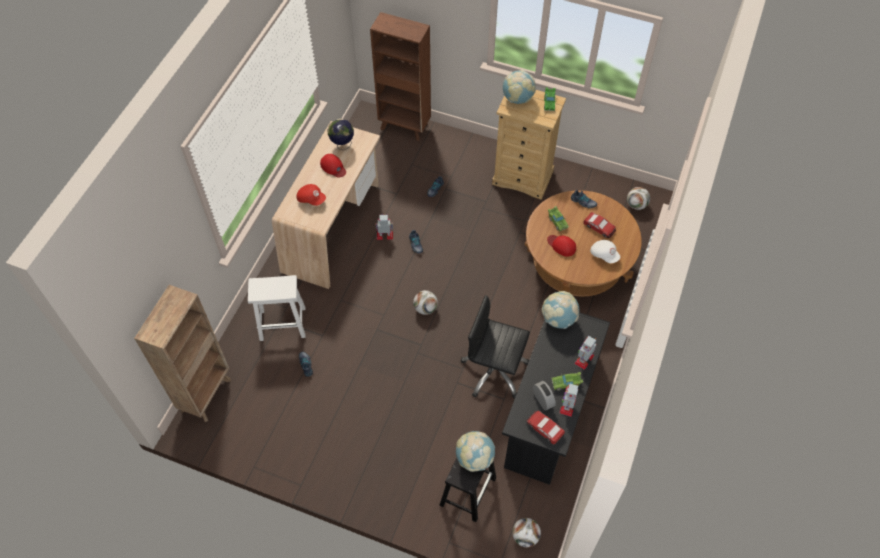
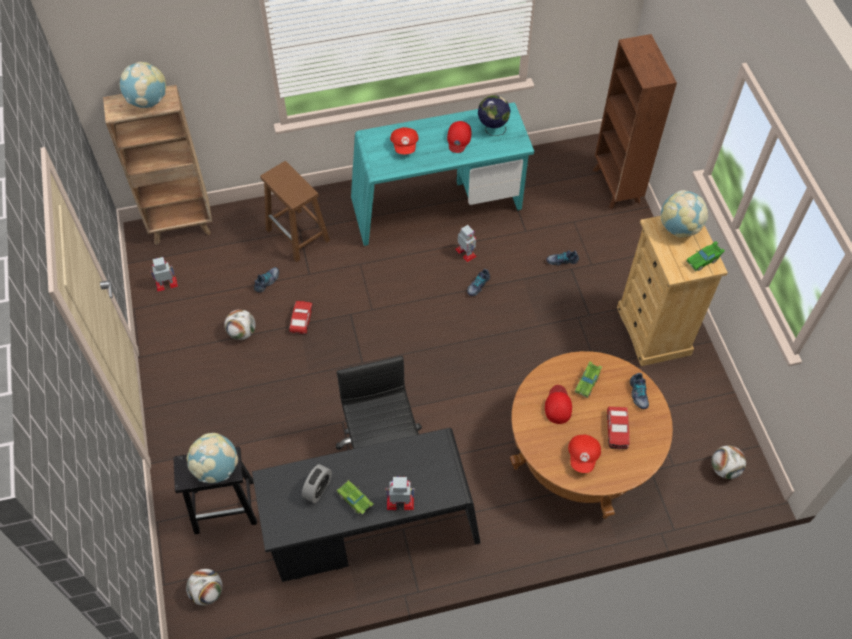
camera: 55 degrees right, 0 degrees up
(283, 323) = (298, 235): white stool -> brown stool
(333, 228) = (437, 206): beige desk -> turquoise desk
(425, 308) = (408, 340): football -> football (242, 332)
(544, 428) = (283, 510): toy car -> toy car (301, 319)
(558, 319) = (434, 447): globe -> globe (148, 101)
(567, 405) = (328, 518): toy robot -> toy robot (167, 284)
(604, 254) = (583, 456): white cap -> red cap

